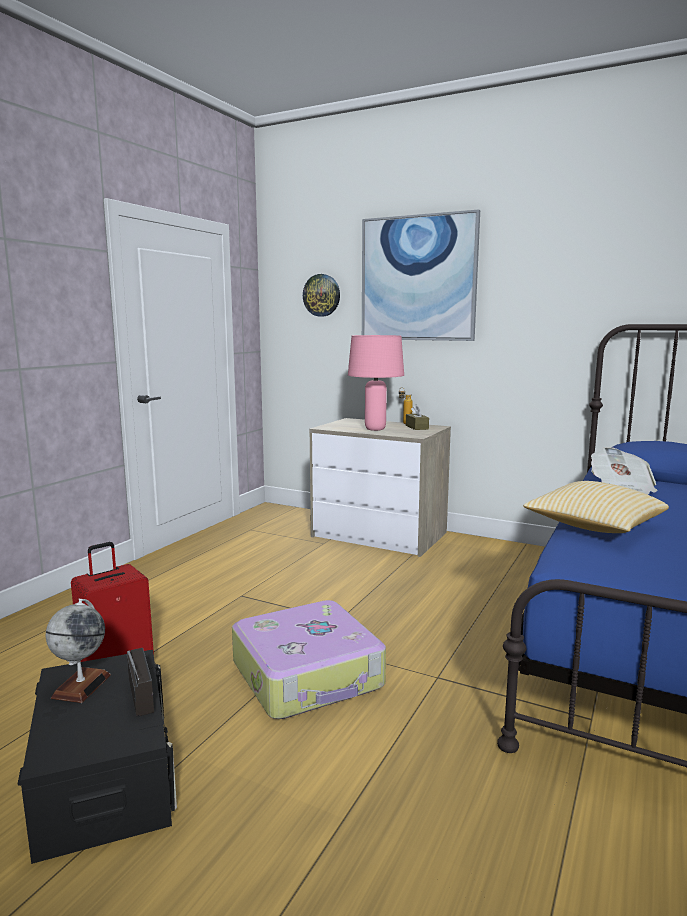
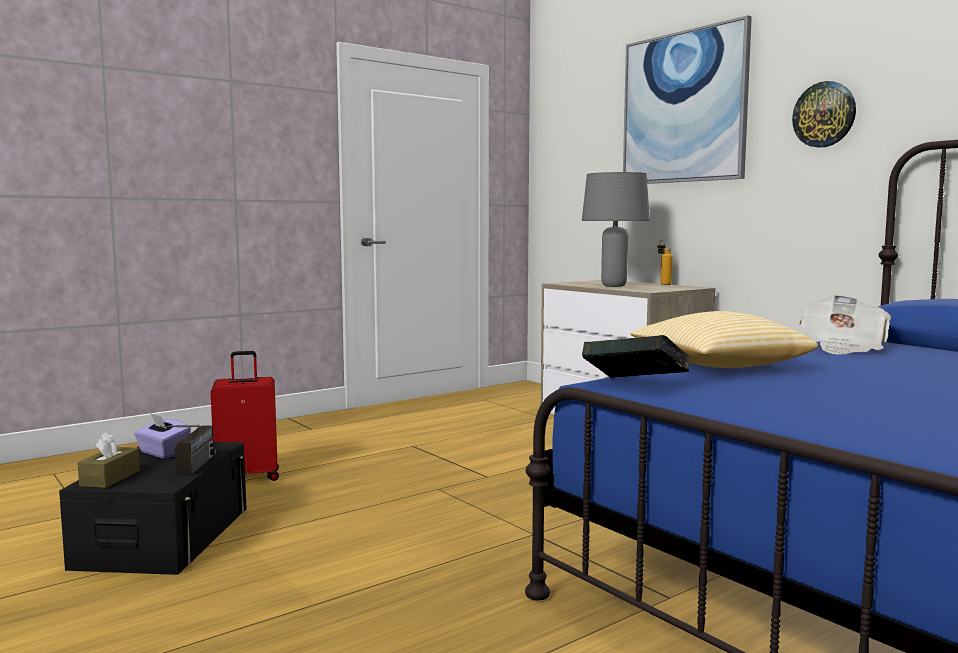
camera: 25 degrees right, 5 degrees down
(81, 686) = (163, 453): globe -> purple tissue box
(308, 675) = (405, 509): suitcase -> none
(321, 295) = (586, 137): wall clock -> wall clock (824, 114)
(374, 429) = (613, 286): pink table lamp -> grey table lamp
(417, 427) = (668, 286): brown tissue box -> brown tissue box (110, 478)
(593, 567) = (635, 385): none -> book

